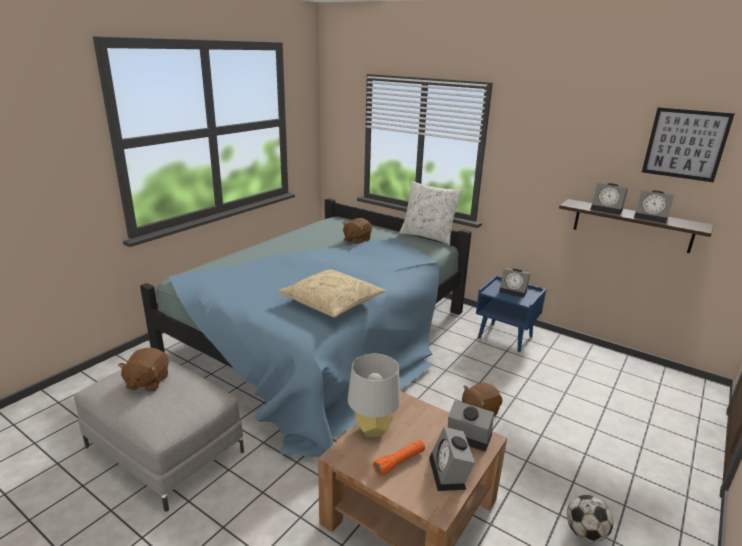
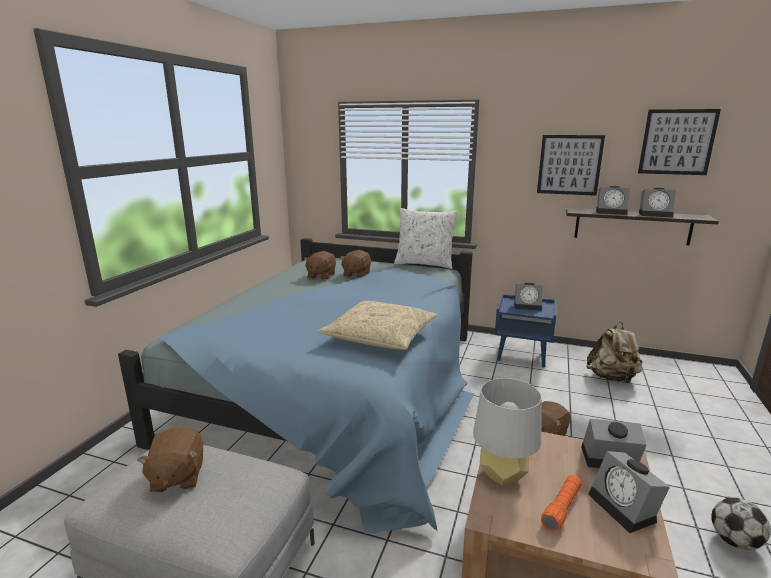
camera: 15 degrees left, 5 degrees down
(325, 238) = (321, 276): none -> brown plush toy
(574, 156) = (569, 165): none -> picture
(581, 374) = (612, 378): none -> beige backpack

